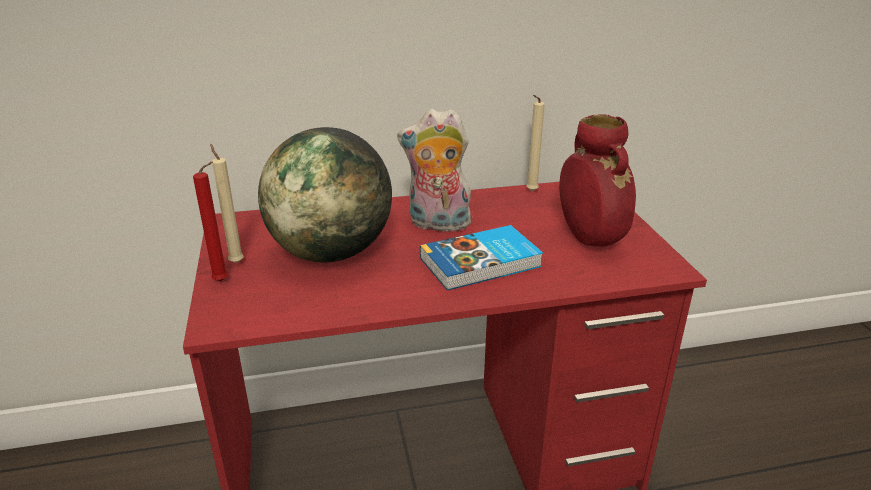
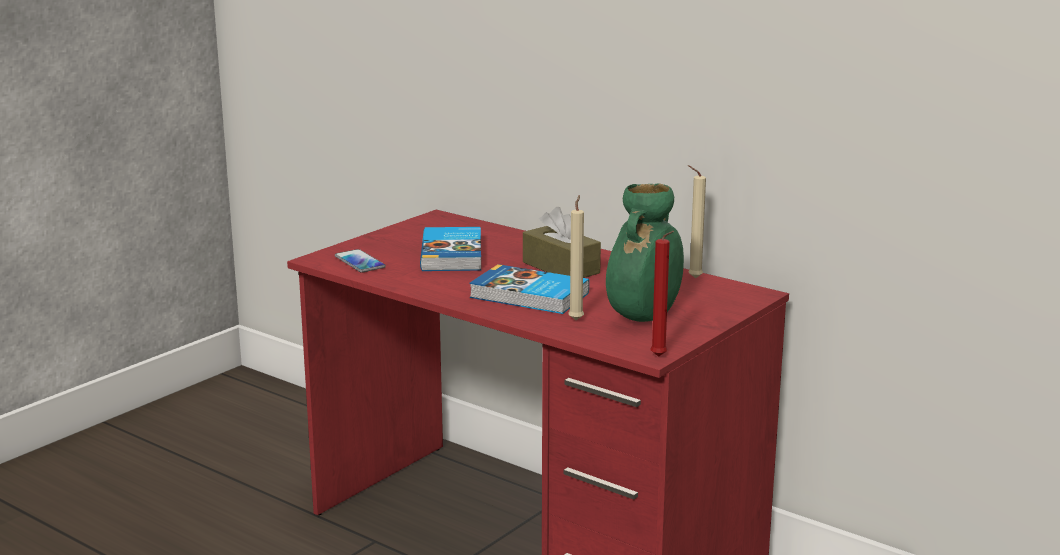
camera: 50 degrees right, 10 degrees down
(223, 281) = (365, 243): red candle -> red candle (660, 357)
(235, 262) = (392, 237): beige candle -> beige candle (576, 319)
(266, 306) = (359, 262): none -> phone
(331, 253) = (453, 254): globe -> book
(437, 224) = (561, 268): plush toy -> brown tissue box
(590, 240) = (644, 318): red vase -> green vase

